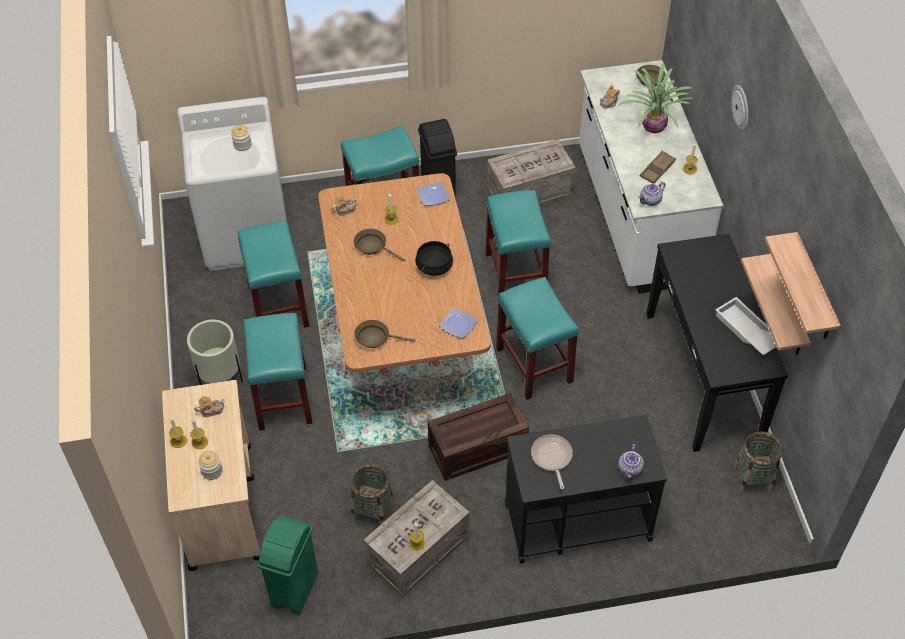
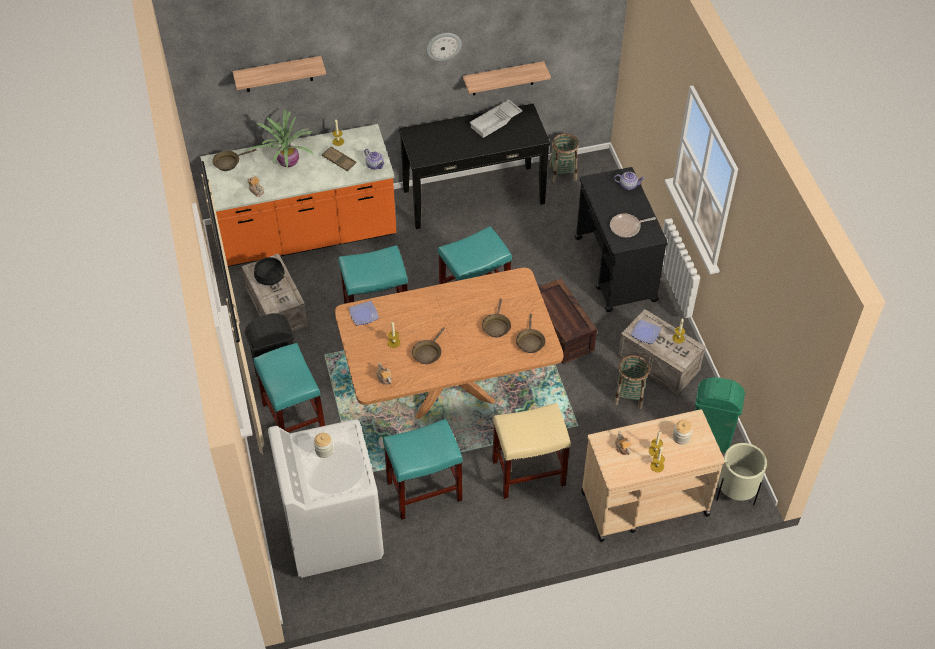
camera: 95 degrees left, 0 degrees up
(220, 377) = (511, 526): beige planter -> beige planter (735, 493)
(282, 397) = (527, 473): turquoise stool -> beige stool
(402, 308) = (496, 326): none -> brown frying pan
(434, 266) = (447, 308): black cooking pot -> black cooking pot (270, 277)
(459, 325) = (509, 288): plate -> plate (645, 332)
(636, 215) = (306, 234): white counter -> orange counter
(741, 108) = (360, 51): wall clock -> wall clock (443, 46)
(814, 290) = (529, 34): shelf -> shelf (278, 74)

